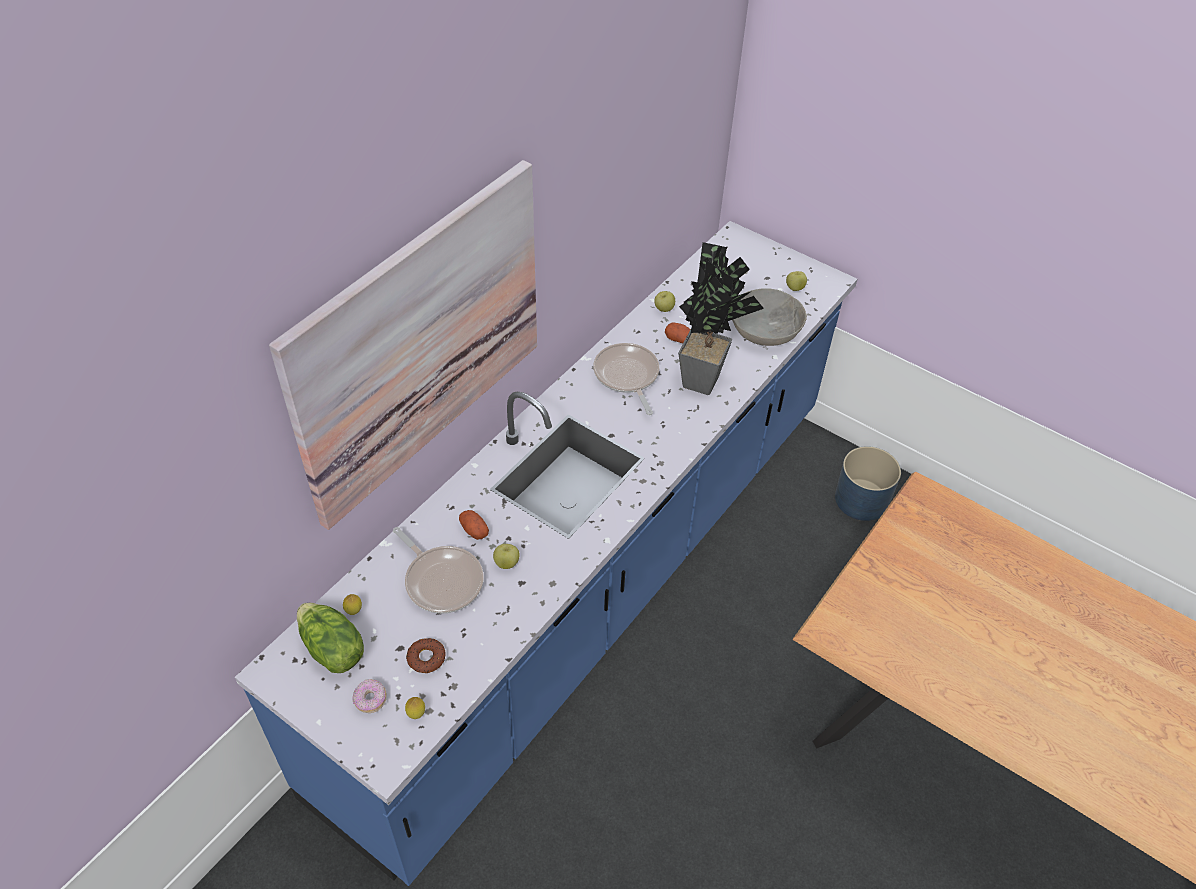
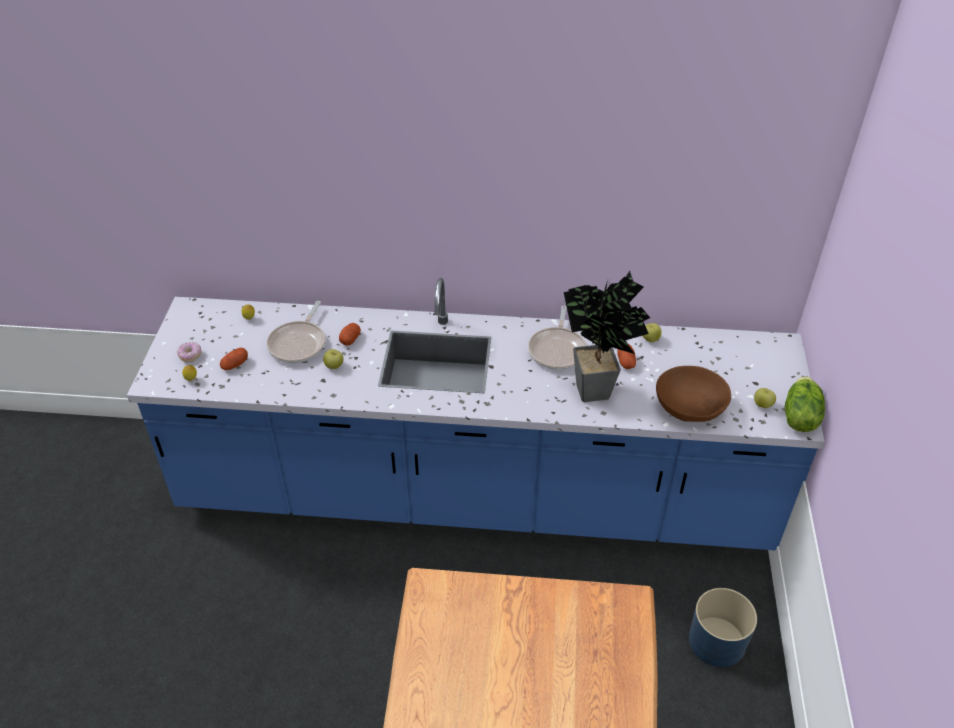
camera: 60 degrees right, 5 degrees down
(332, 650) = (216, 323): lettuce -> lettuce (799, 417)
(420, 342) = (371, 182): picture -> none
(426, 658) = (235, 364): donut -> potato
(627, 376) = (557, 350): frying pan -> frying pan turned 150 degrees clockwise
(765, 330) = (690, 406): grey bowl -> brown bowl

